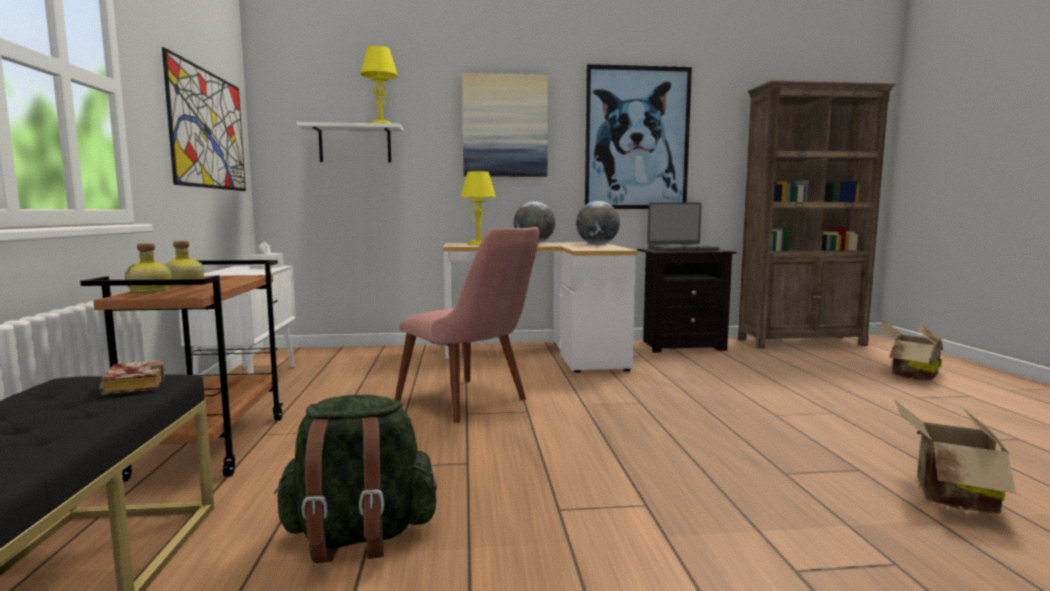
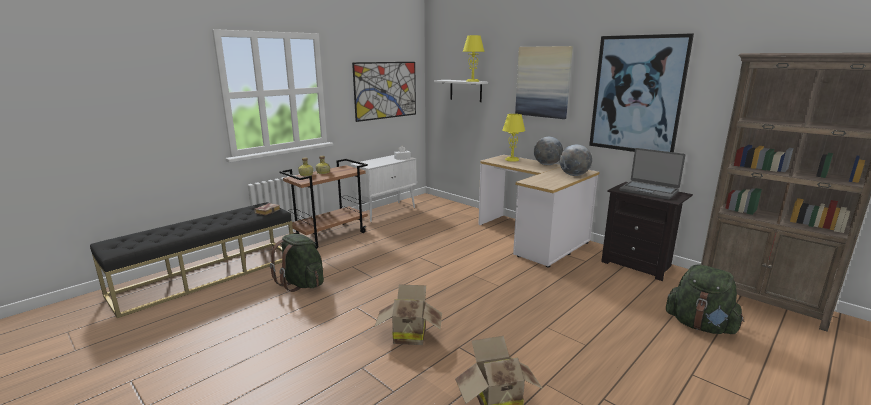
camera: 50 degrees right, 10 degrees up
(473, 403) = (432, 253): pink chair -> none
(828, 368) = (700, 326): none -> green backpack
(909, 375) = (760, 364): cardboard box -> cardboard box (409, 334)

